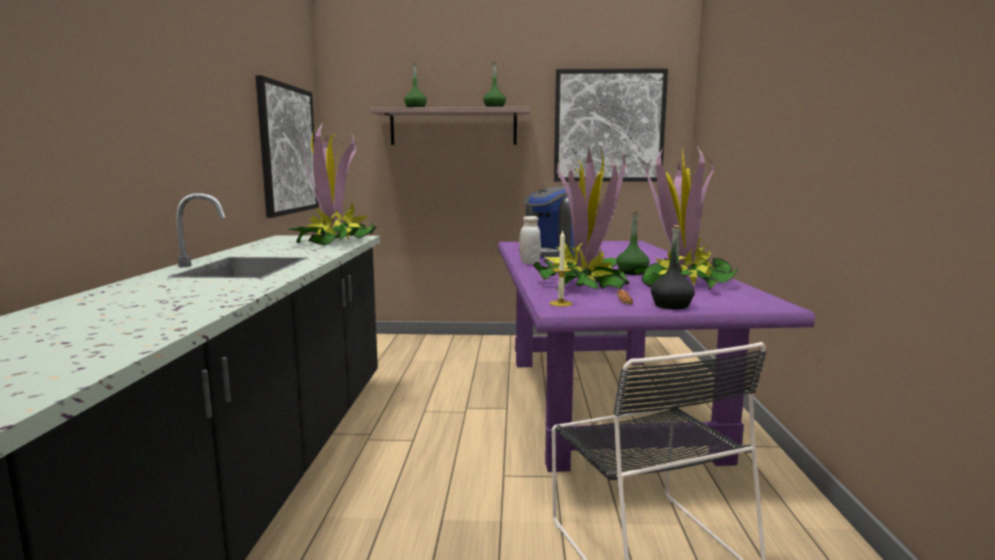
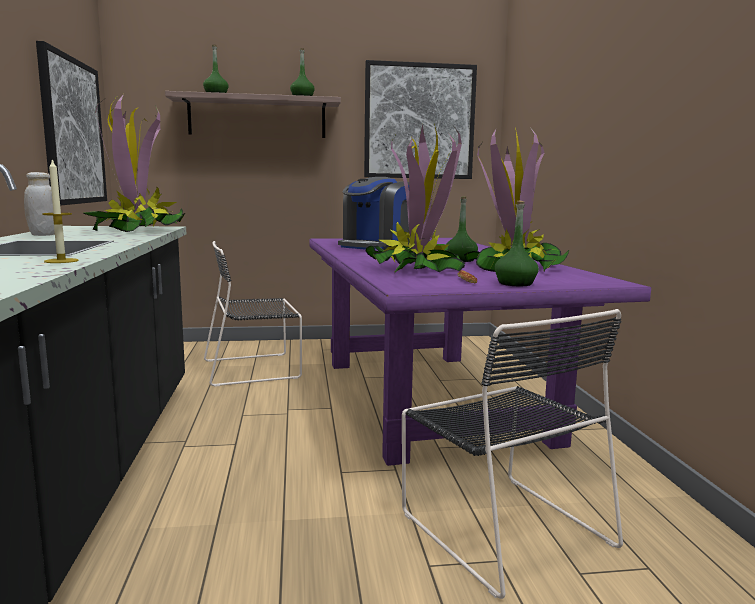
camera: 10 degrees left, 0 degrees up
(444, 364) = (255, 369): none -> black chair
(529, 263) = (352, 254): white jar -> white jar (43, 235)
(560, 303) = (404, 284): candle -> candle (61, 261)
(671, 305) = (515, 284): black bottle -> green bottle

